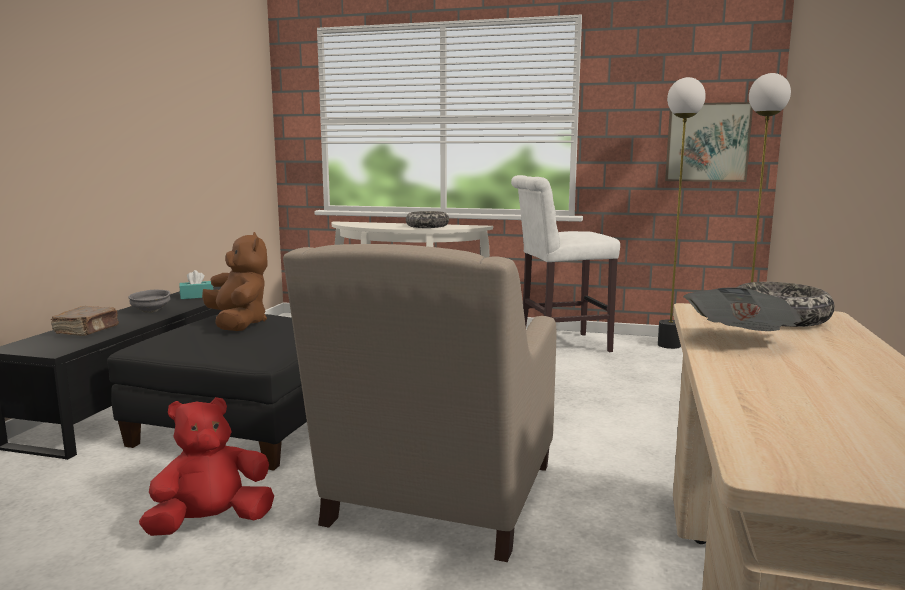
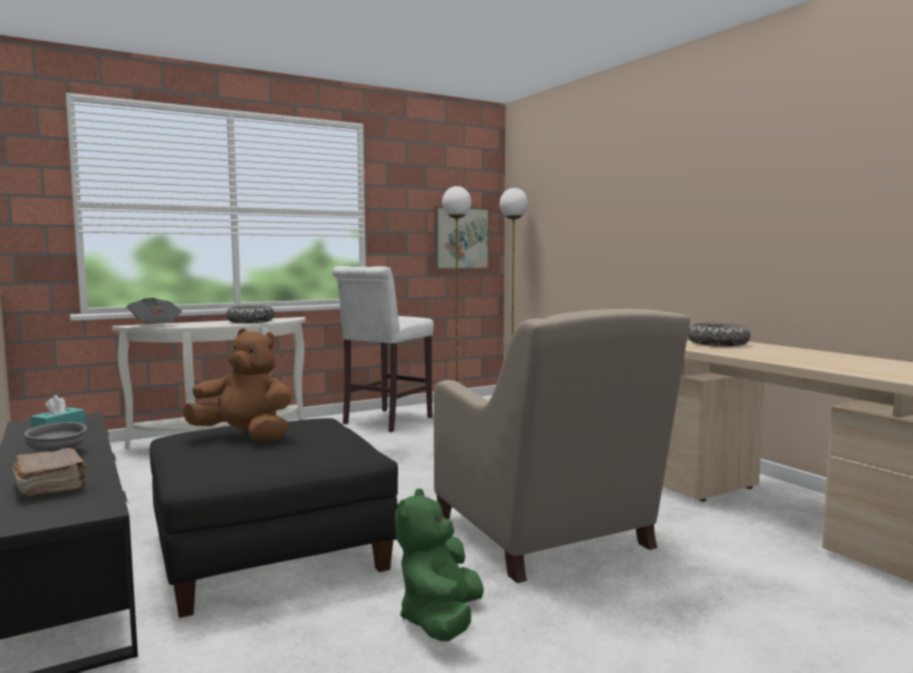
camera: 45 degrees left, 5 degrees down
(211, 523) = (440, 620): red plush toy -> green plush toy
(741, 341) = (751, 353): newspaper -> newspaper (157, 325)

